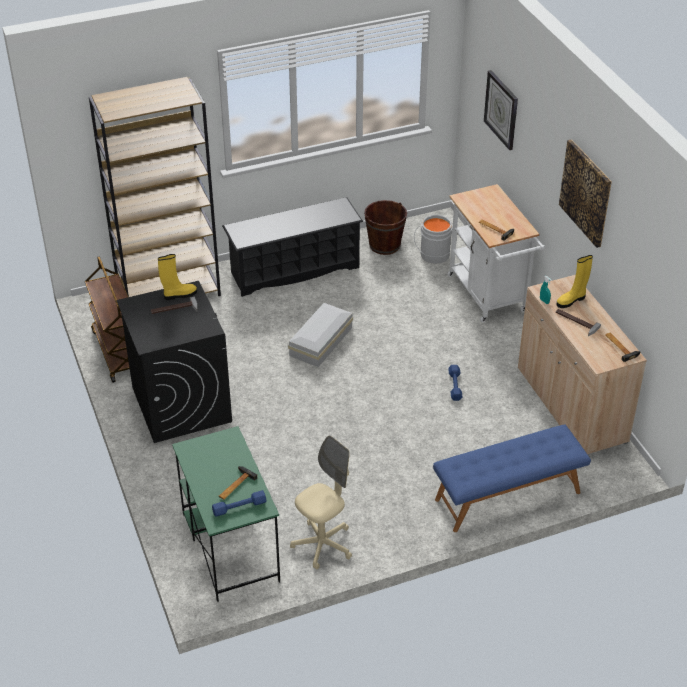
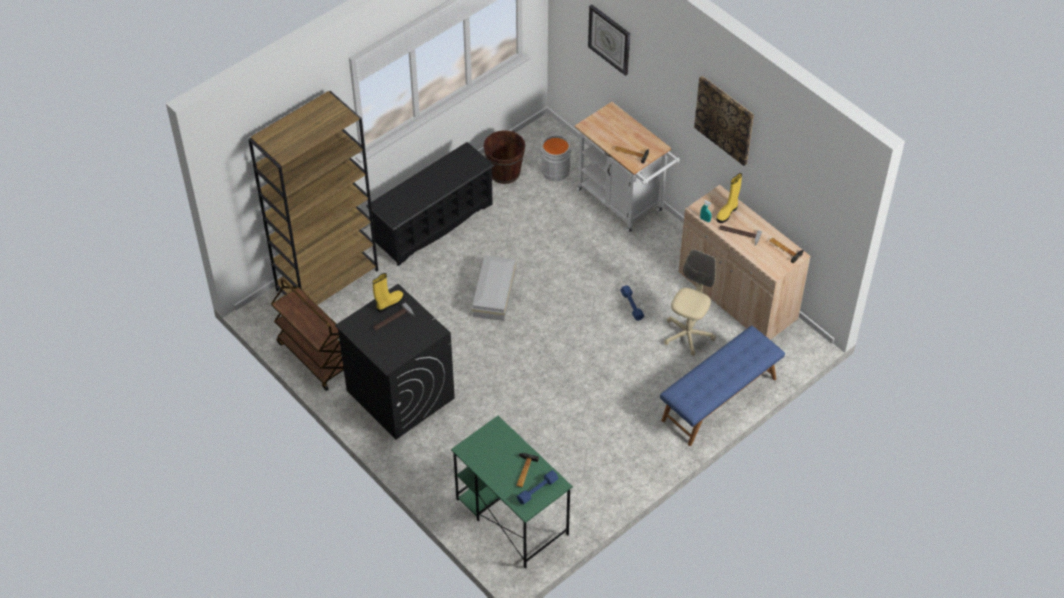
camera: 20 degrees left, 10 degrees up
(322, 545) = (588, 490): beige office chair -> beige office chair (688, 335)

